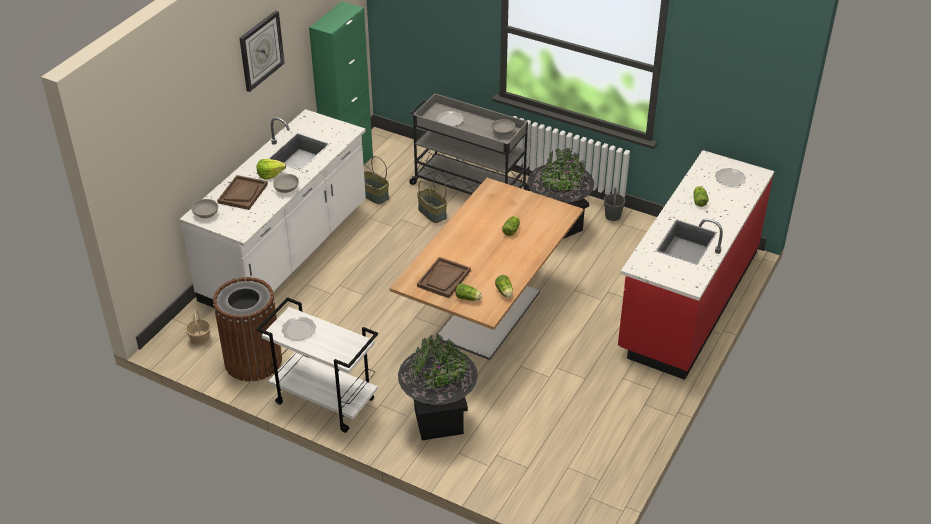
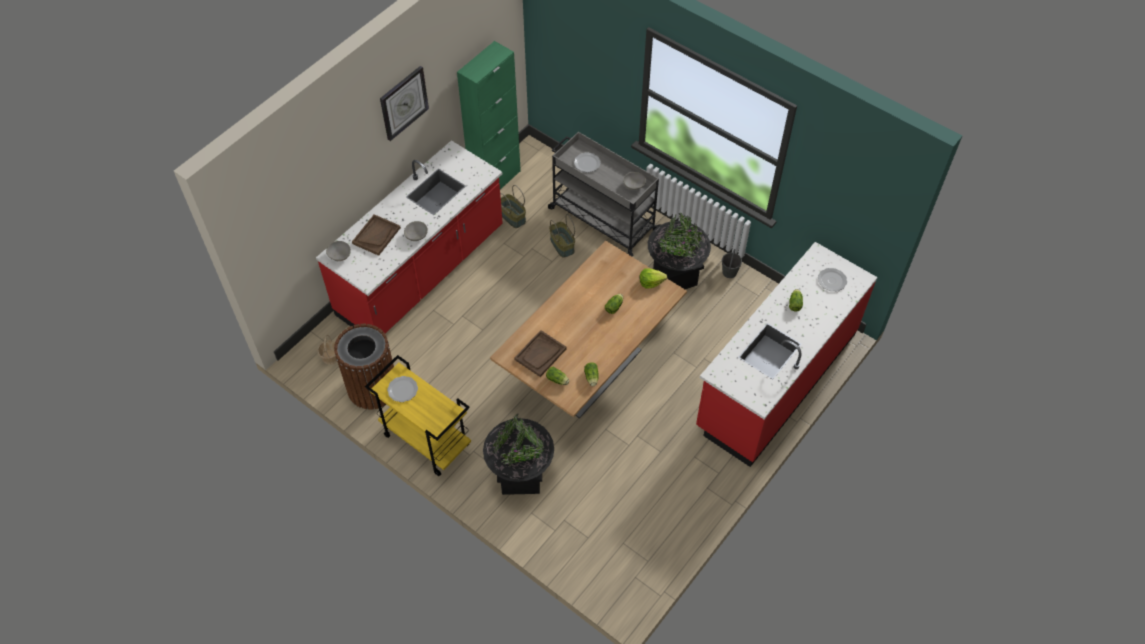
camera: 10 degrees right, 15 degrees up
(270, 174) = (405, 216): lettuce -> lettuce (651, 282)
(286, 252) = (422, 272): white counter -> red counter
(323, 401) = (425, 440): white cart -> yellow cart

